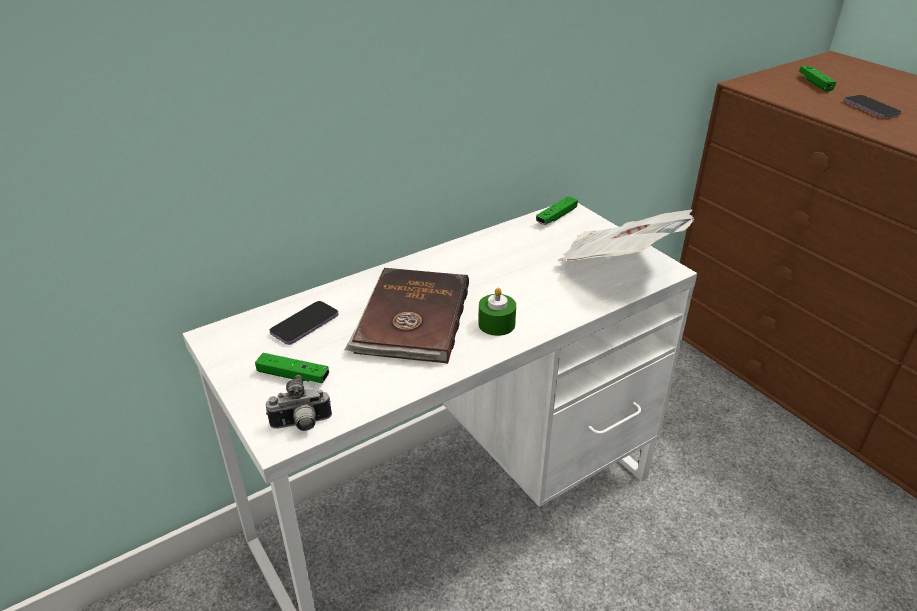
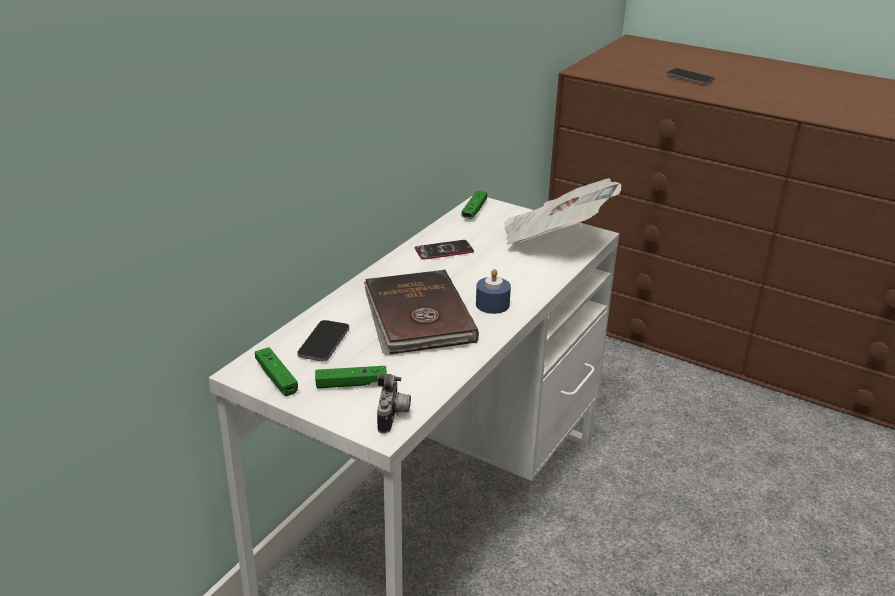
camera: 25 degrees left, 5 degrees down
(301, 425) = (393, 417): camera -> camera turned 45 degrees counterclockwise
(493, 253) = (444, 251): none -> phone
(496, 324) = (492, 304): green candle -> blue candle
(815, 83) = (634, 63): green game controller -> green game controller (276, 378)

